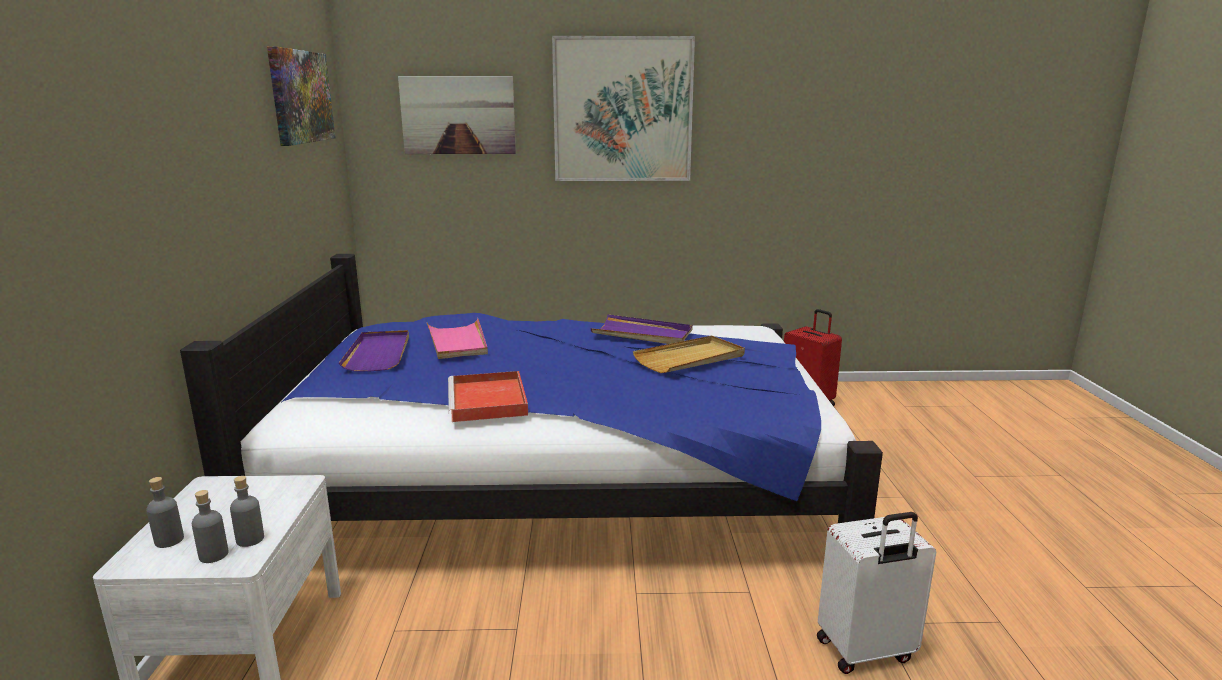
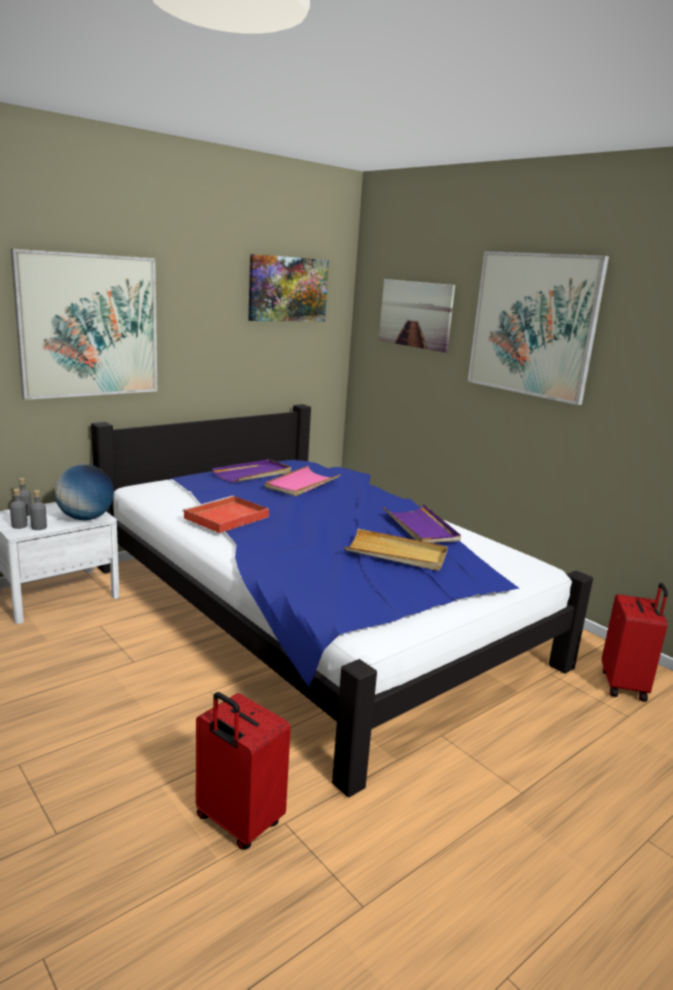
camera: 50 degrees right, 0 degrees up
(144, 180) = (89, 326): none -> picture
(280, 495) = (85, 518): none -> globe
(866, 652) = (237, 822): white suitcase -> red suitcase

